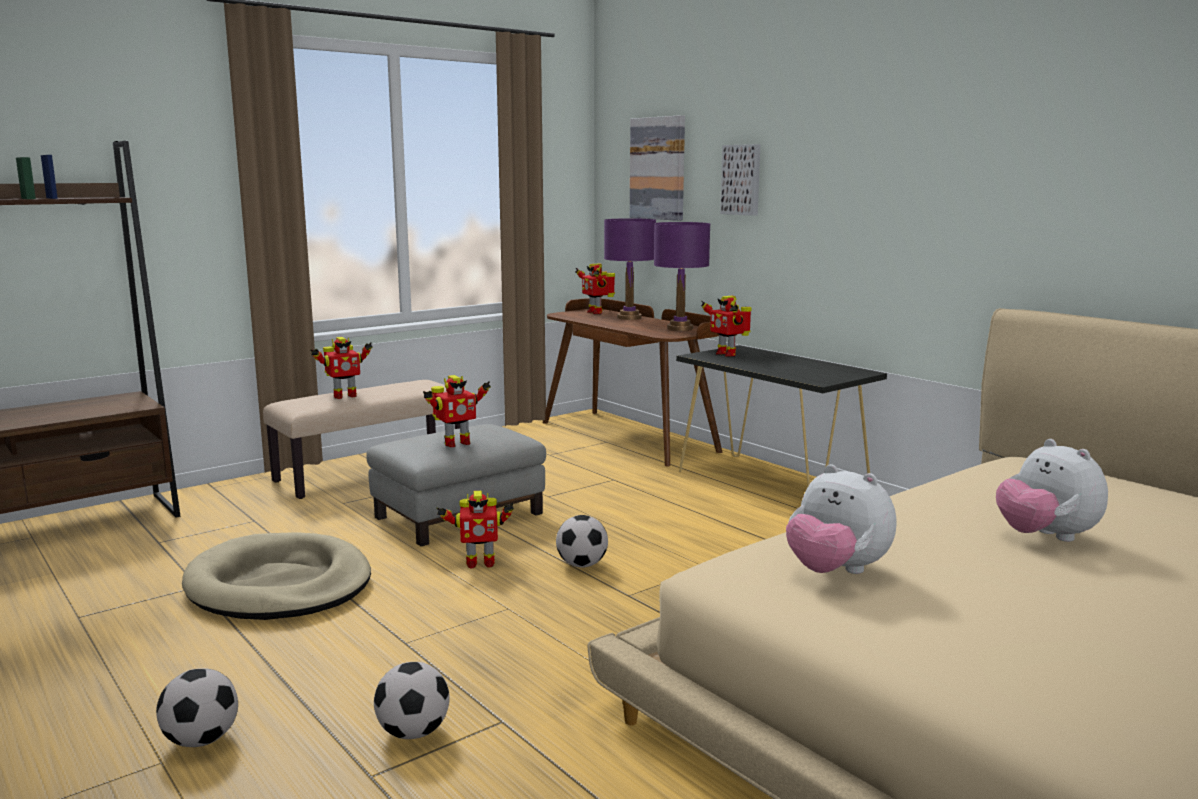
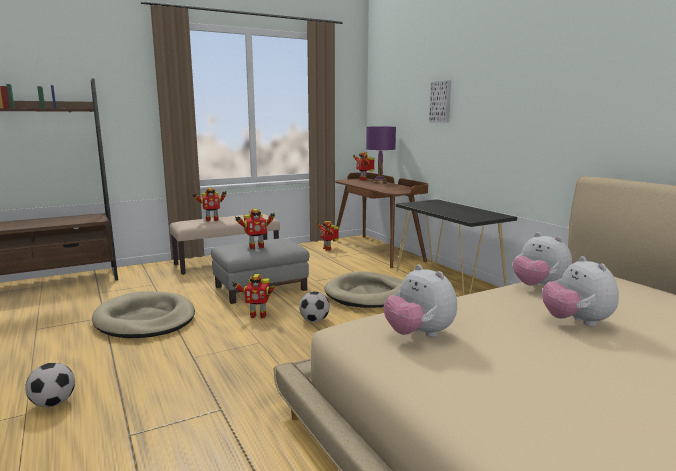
camera: 10 degrees right, 0 degrees up
(413, 732) = (167, 411): football -> none
(651, 514) = (368, 294): none -> beige dog bed
(658, 168) = (398, 97): picture -> none
(680, 328) = (404, 189): purple table lamp -> none
(726, 354) = (425, 203): toy robot -> toy robot (327, 249)
(965, 487) = (538, 287): none -> plush toy

